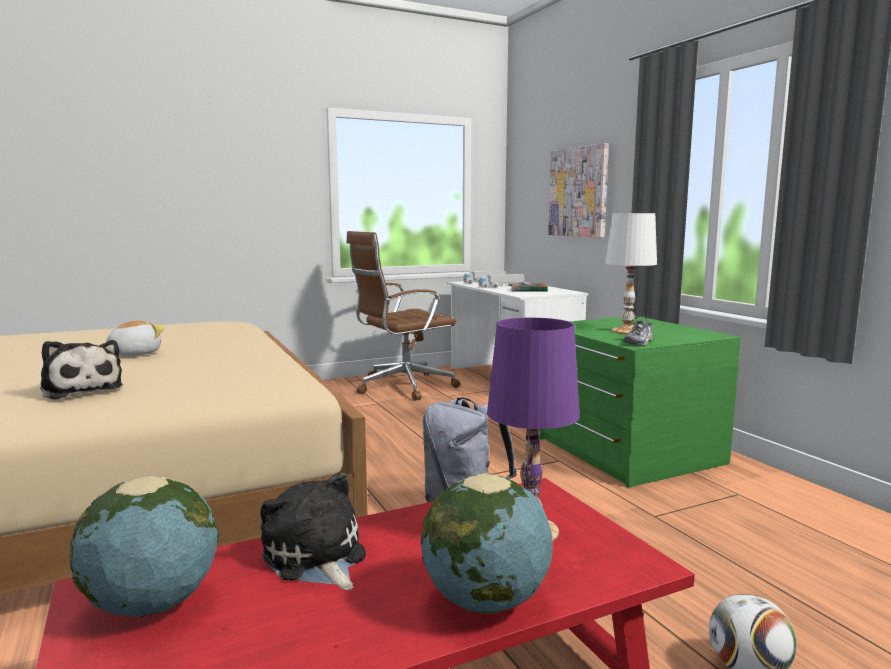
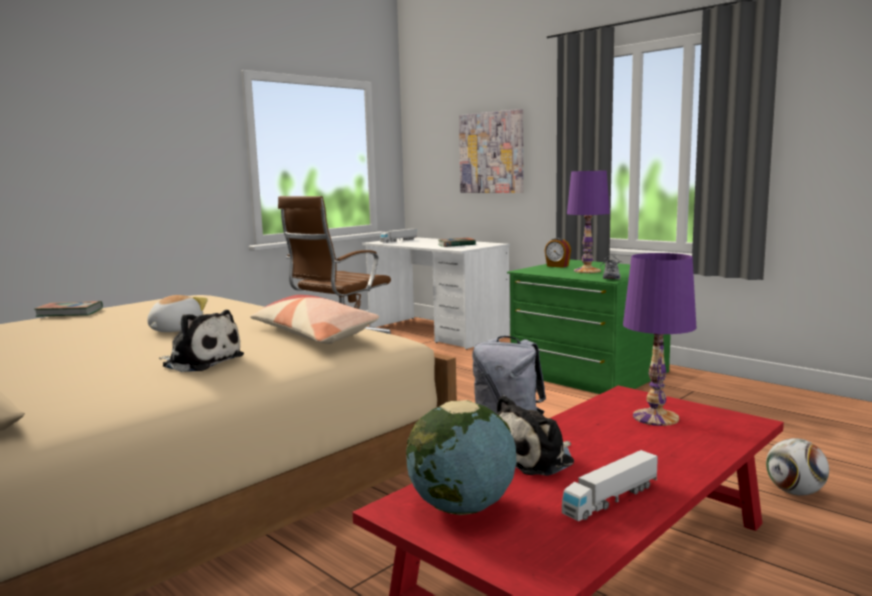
camera: 20 degrees left, 0 degrees up
(101, 328) = (70, 313): none -> book
(228, 373) = (313, 334): none -> pillow
(316, 558) = (535, 459): plush toy -> plush toy turned 75 degrees counterclockwise
(485, 601) = (686, 459): globe -> none
(501, 286) = (423, 243): toy truck -> toy truck (611, 499)
(604, 322) = (557, 266): none -> alarm clock
(627, 331) = (587, 271): white table lamp -> purple table lamp

